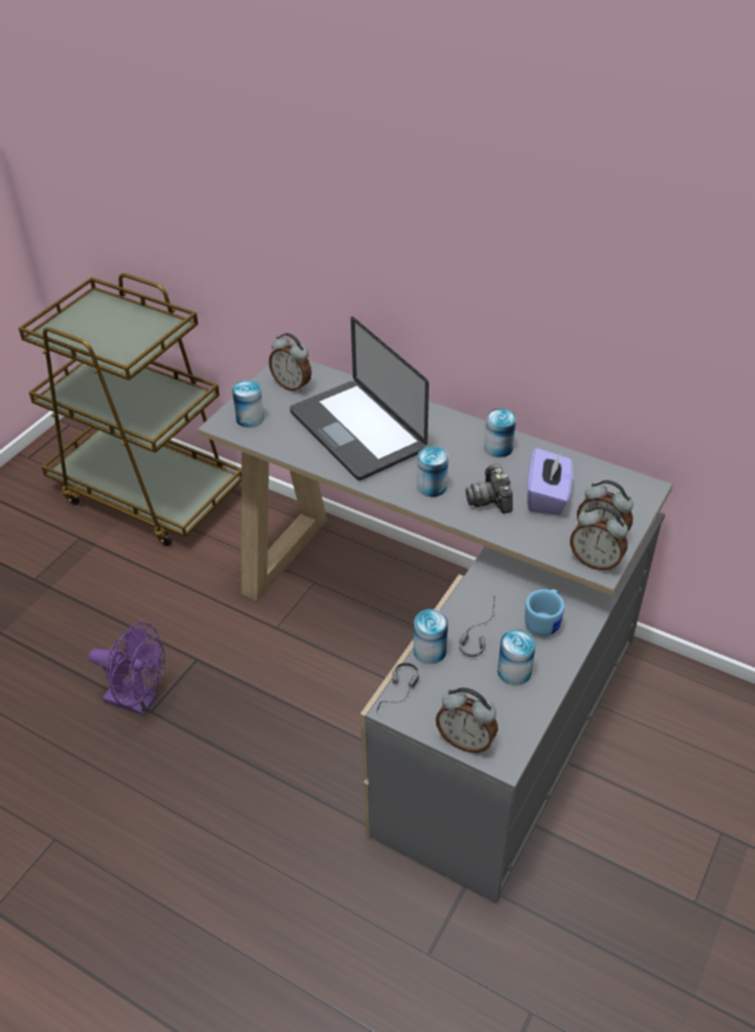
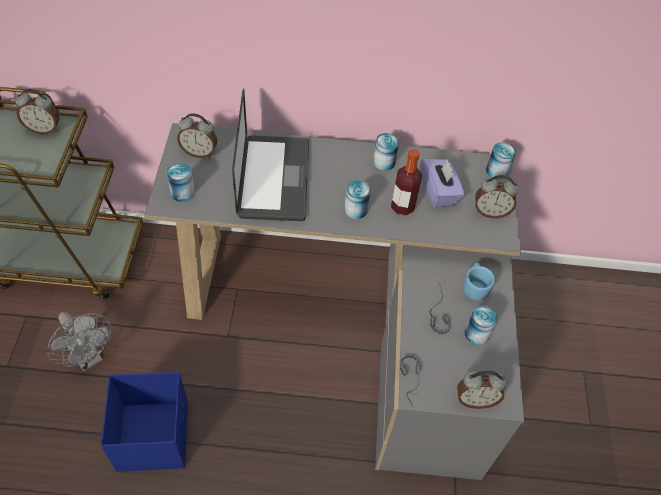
camera: 30 degrees left, 10 degrees up
(117, 599) = (88, 357): none -> grey fan
(139, 700) = (154, 435): purple fan -> blue storage box
(357, 431) = (274, 179): laptop -> laptop turned 120 degrees counterclockwise
(430, 650) = (413, 339): can -> can (497, 171)
(491, 499) = (402, 207): camera -> bottle
(595, 561) = (498, 234): alarm clock -> alarm clock (44, 129)

